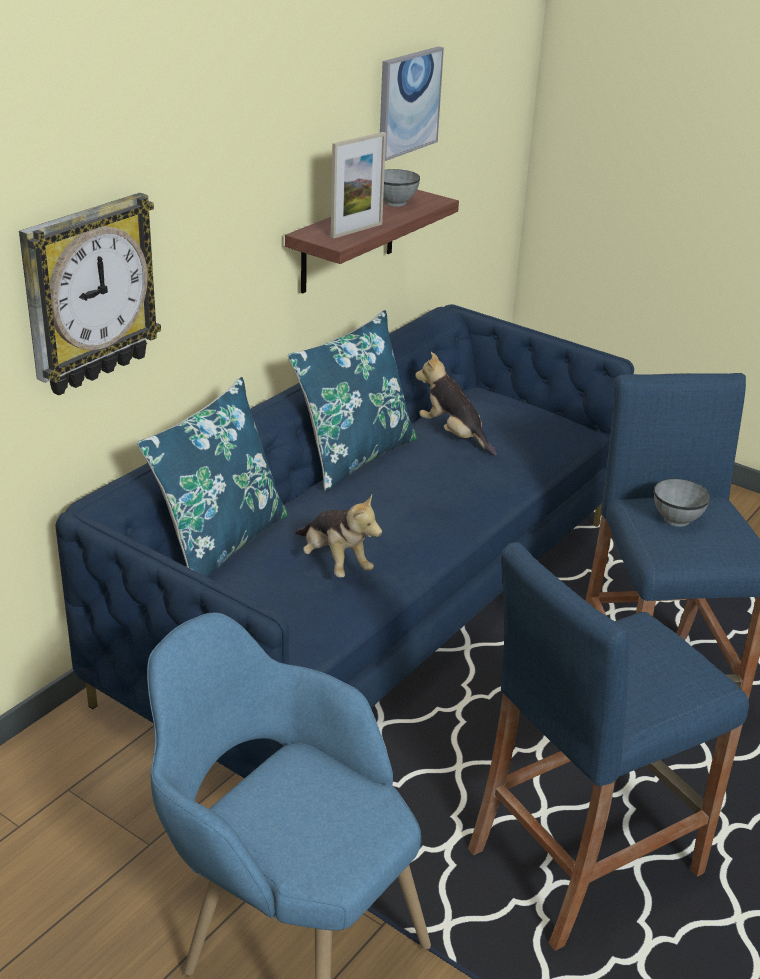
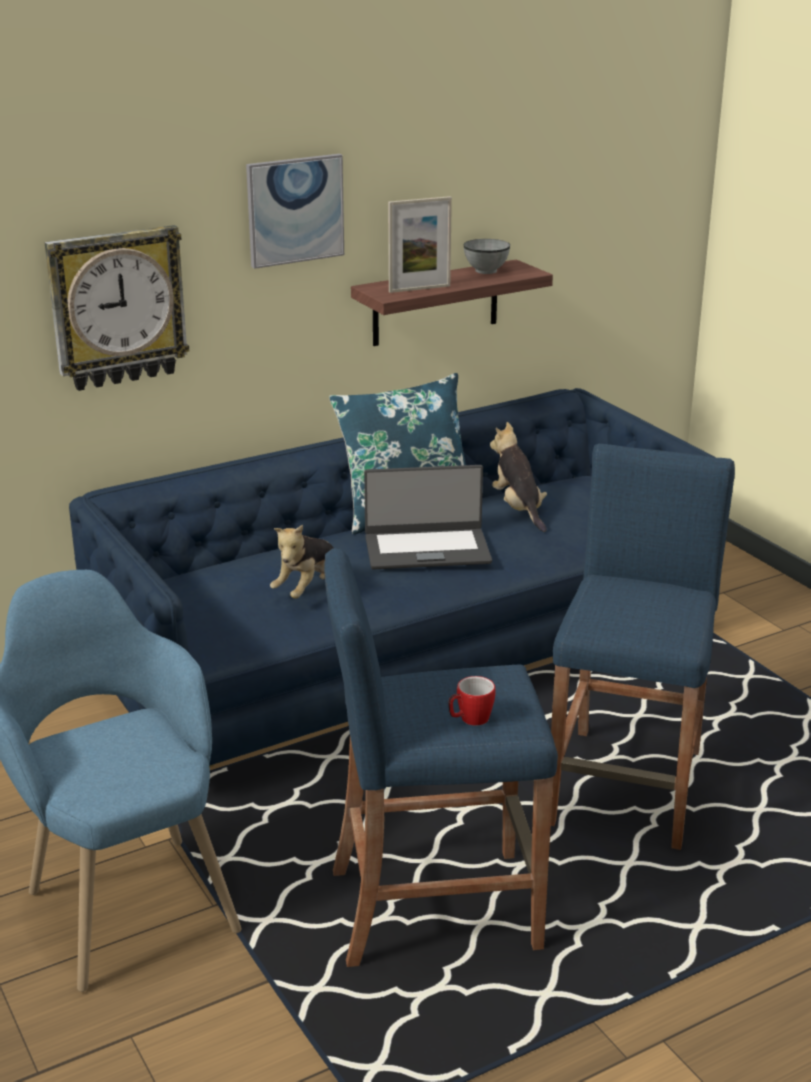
camera: 25 degrees right, 5 degrees down
(220, 543) = (227, 557): blue pillow -> none
(334, 563) = (309, 589): plush toy -> plush toy turned 45 degrees clockwise
(408, 102) = (516, 176): picture -> picture (295, 210)
(410, 495) = (427, 549): none -> laptop
(665, 687) = (469, 720): none -> mug
(676, 519) = (626, 597): grey bowl -> none

